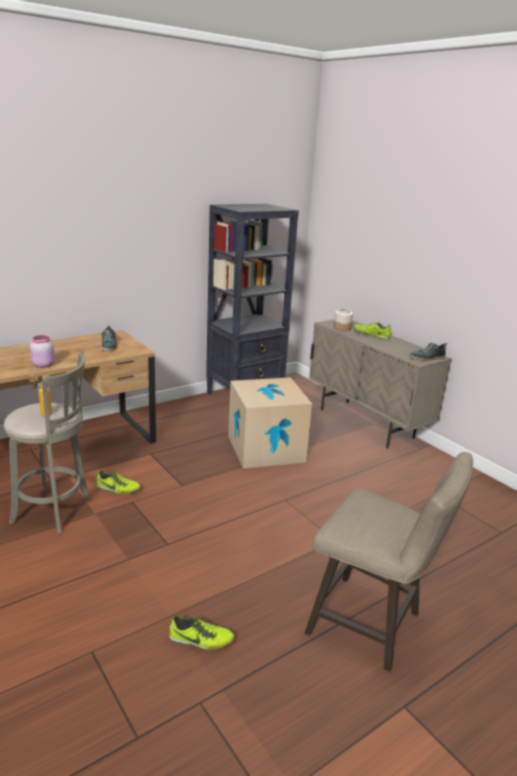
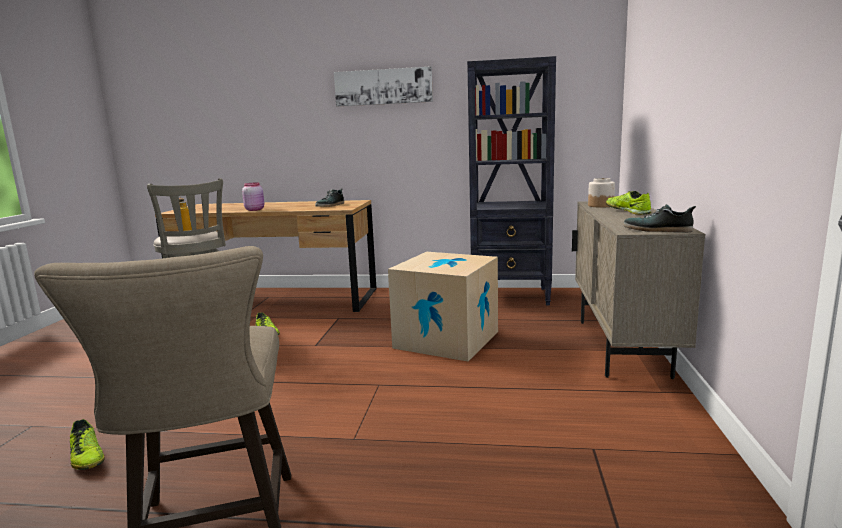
camera: 45 degrees right, 10 degrees down
(132, 218) = (383, 87): none -> picture

